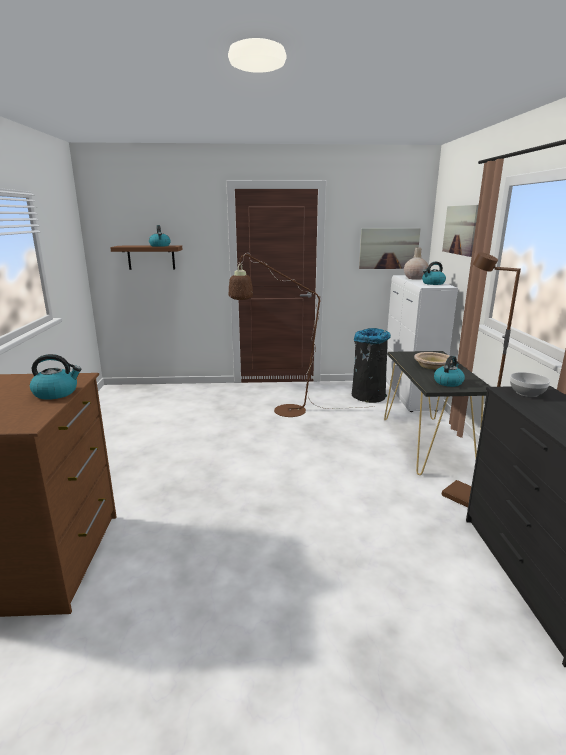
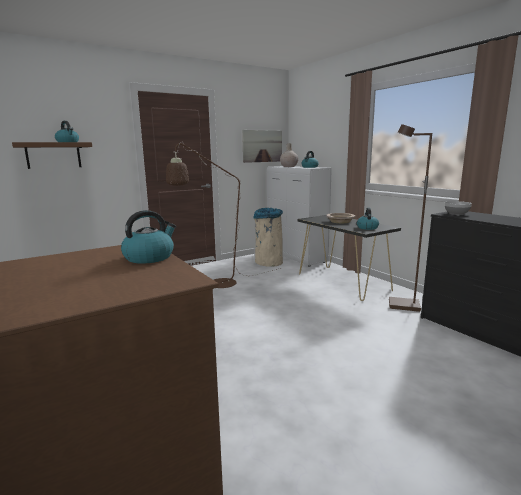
camera: 30 degrees left, 5 degrees down
(368, 396) = (268, 262): black trash can -> beige trash can
(460, 230) = (323, 127): picture -> none

